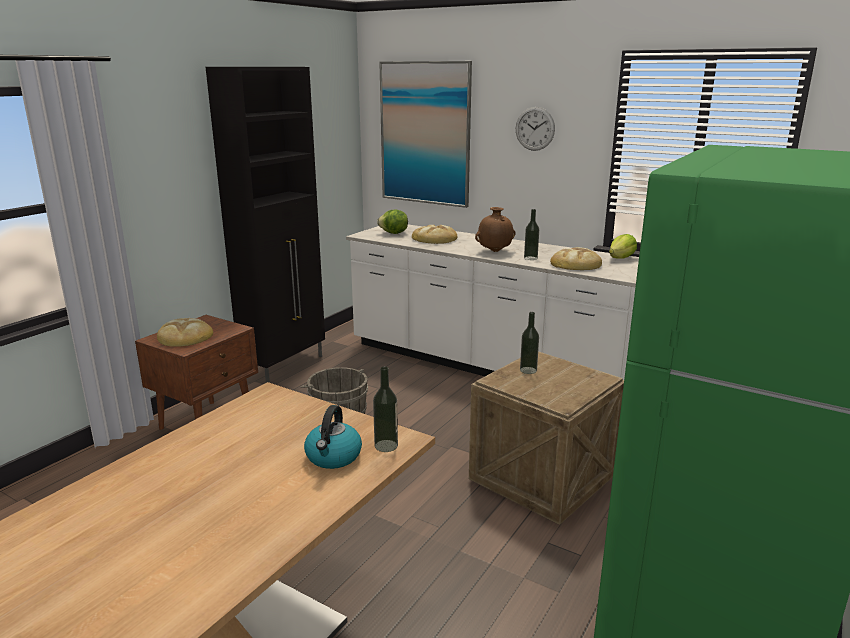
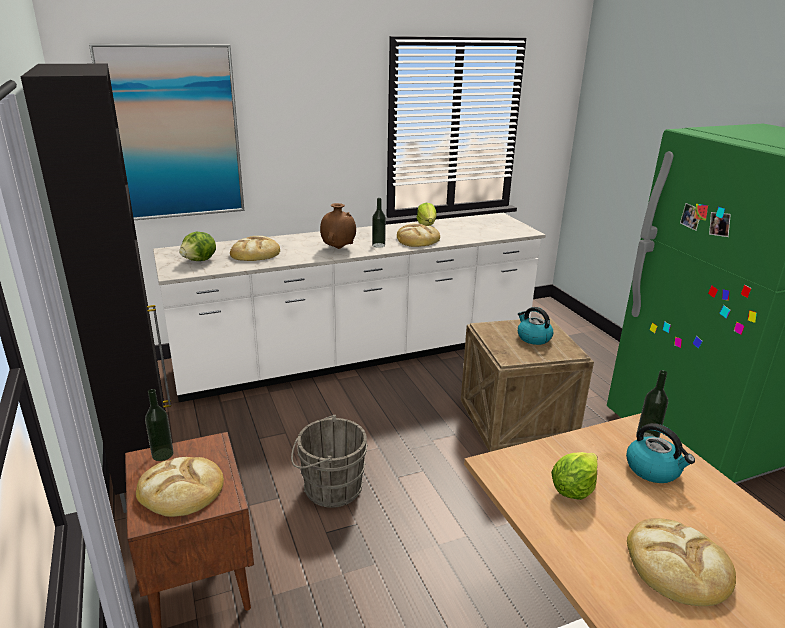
camera: 55 degrees left, 5 degrees up
(197, 487) = (677, 565): none -> bread
(265, 427) = (573, 489): none -> lettuce
(528, 370) = (504, 340): bottle -> bottle (162, 454)
(535, 128) = (312, 116): wall clock -> none
(558, 381) = (533, 338): none -> kettle

